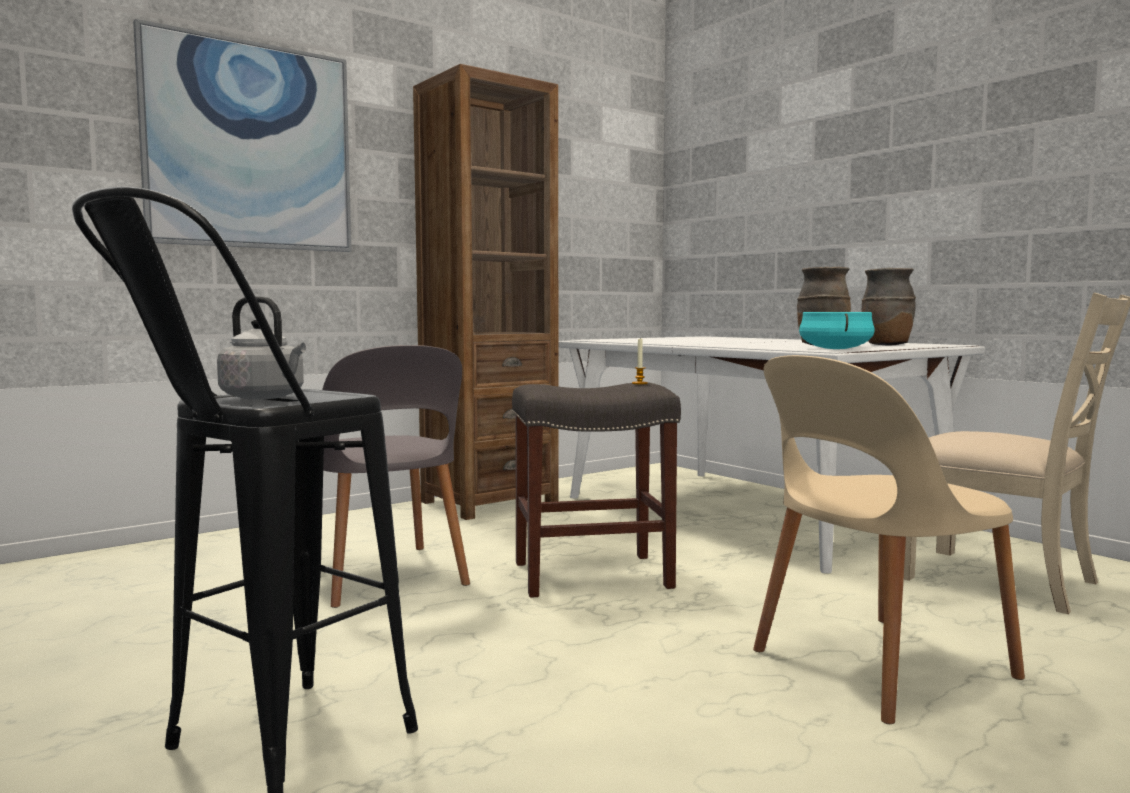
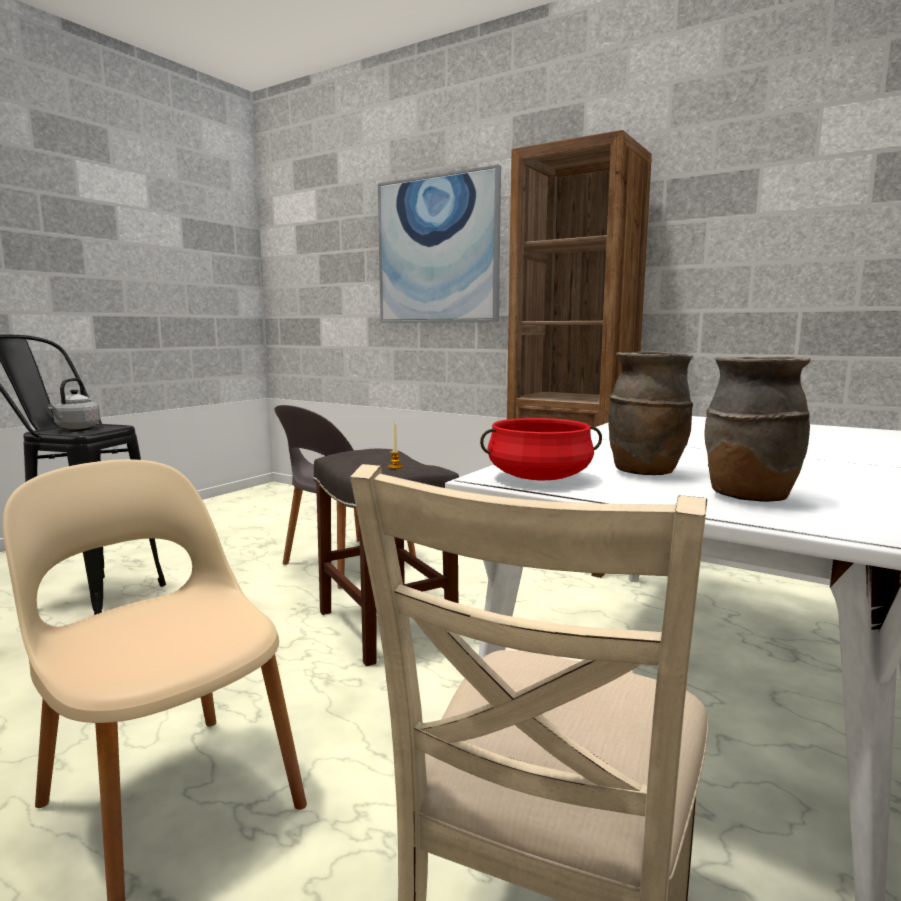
camera: 70 degrees right, 5 degrees up
(836, 349) = (539, 478): turquoise cooking pot -> red cooking pot

